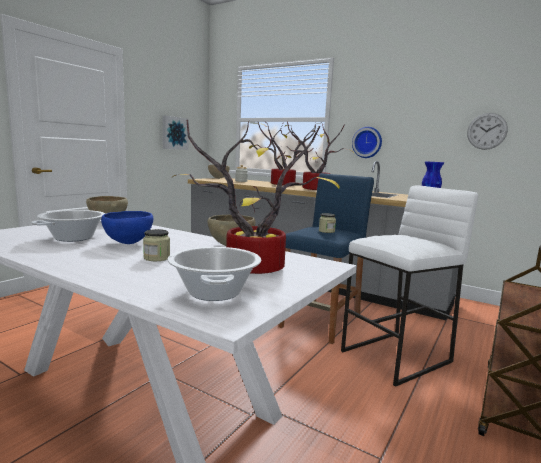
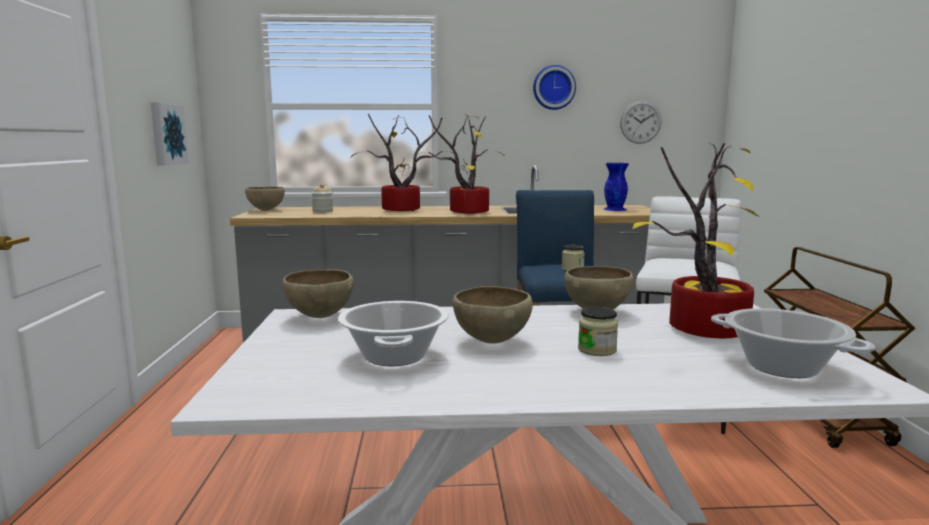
camera: 35 degrees left, 0 degrees up
(128, 243) = (491, 342): blue bowl -> brown bowl
(367, 142) = (498, 139): wall clock -> wall clock (553, 87)

